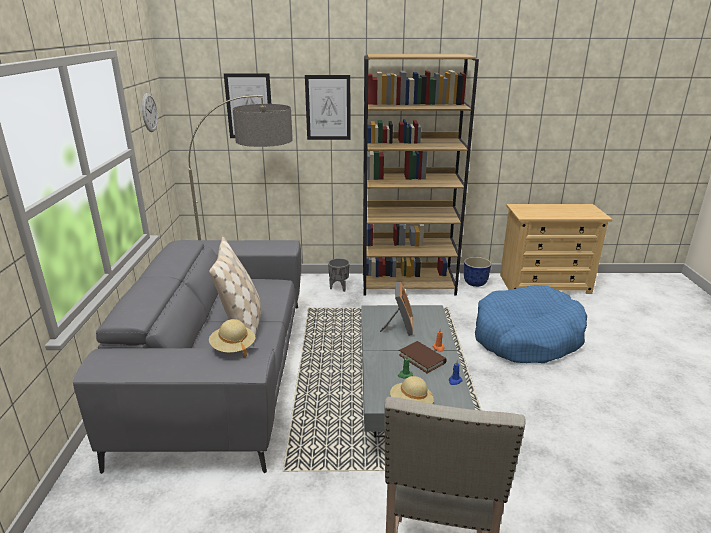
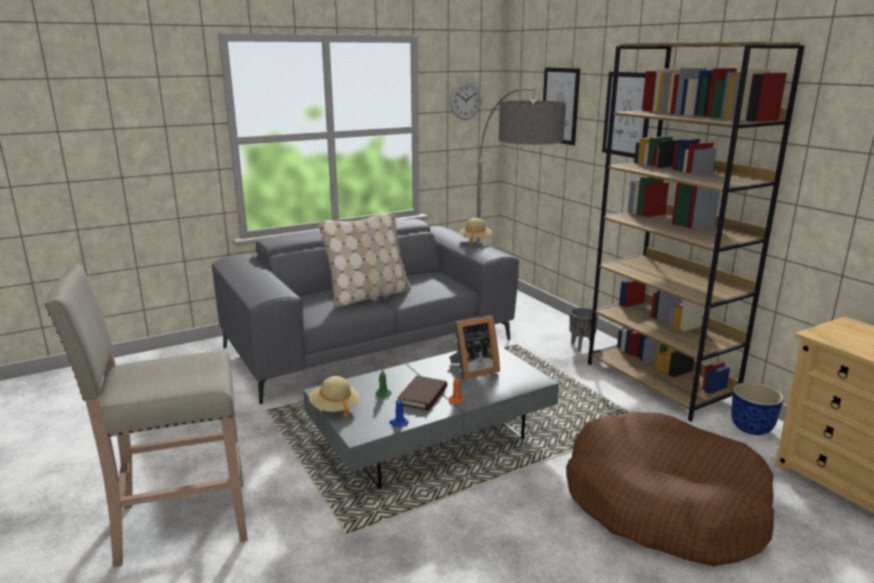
camera: 60 degrees right, 5 degrees down
(233, 348) = (281, 284): beige hat -> beige hat (475, 240)
(526, 337) = (663, 504): blue dog bed -> brown dog bed

